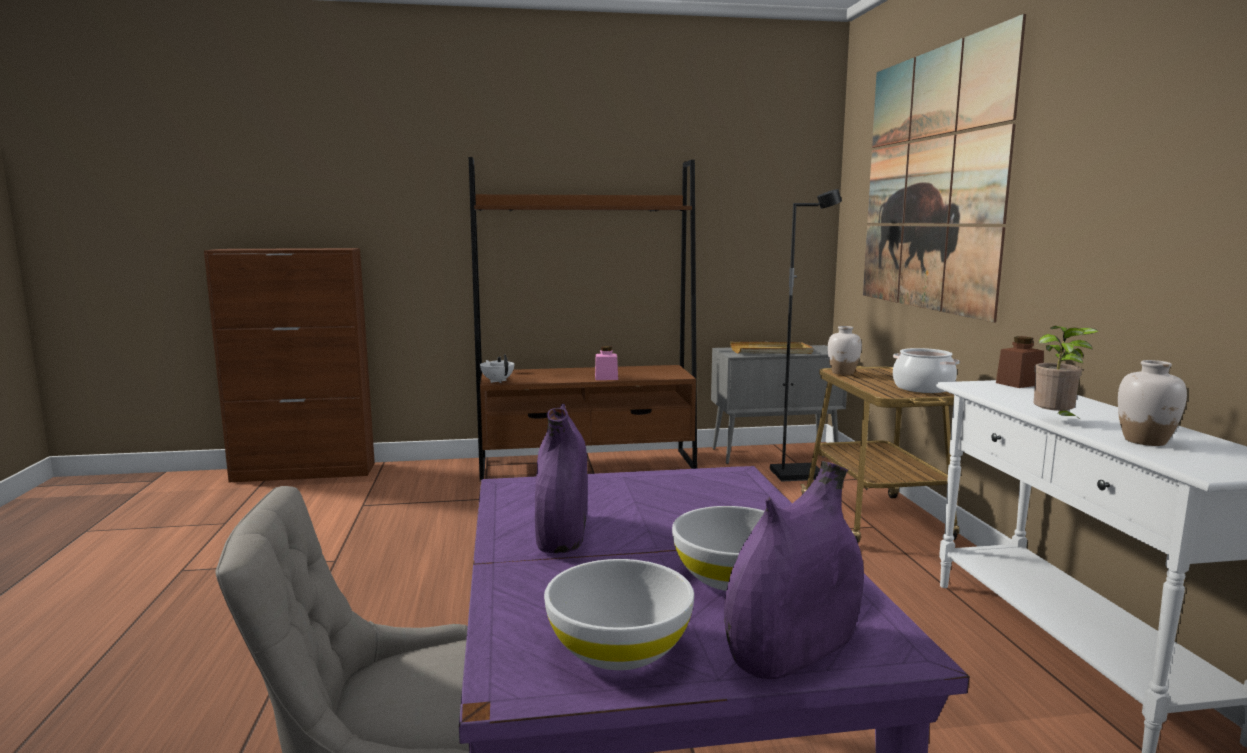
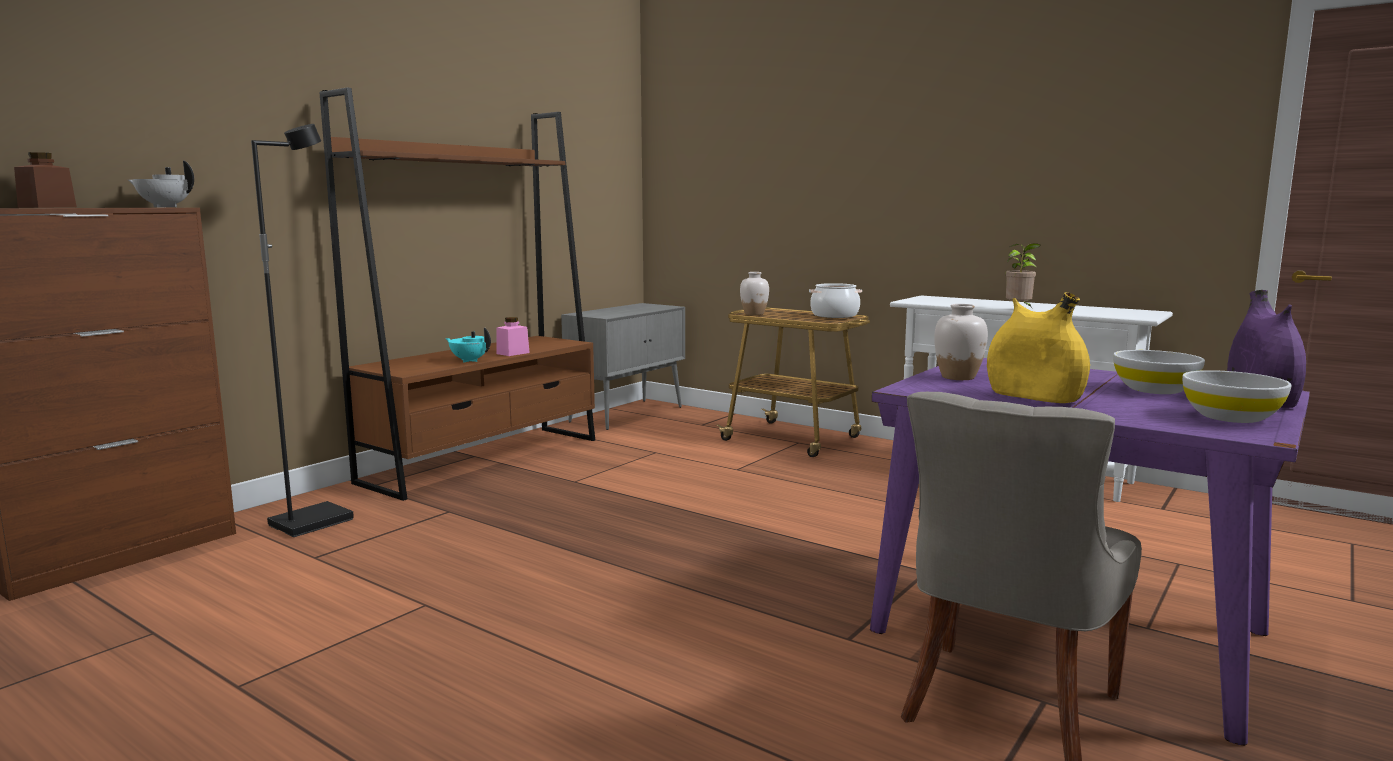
camera: 45 degrees left, 0 degrees up
(497, 381) = (409, 371): white teapot -> white teapot (165, 207)
(559, 379) = (469, 360): none -> turquoise teapot
(563, 533) = (1033, 397): purple vase -> yellow vase
(771, 351) = (622, 311): beige tray -> none
(797, 474) = (677, 424): black floor lamp -> black floor lamp (311, 522)
(931, 181) = (784, 145): picture -> none
(1018, 384) = (930, 297): brown jar -> brown jar (47, 207)
(1145, 441) = (1080, 311): white vase -> white vase (958, 377)

